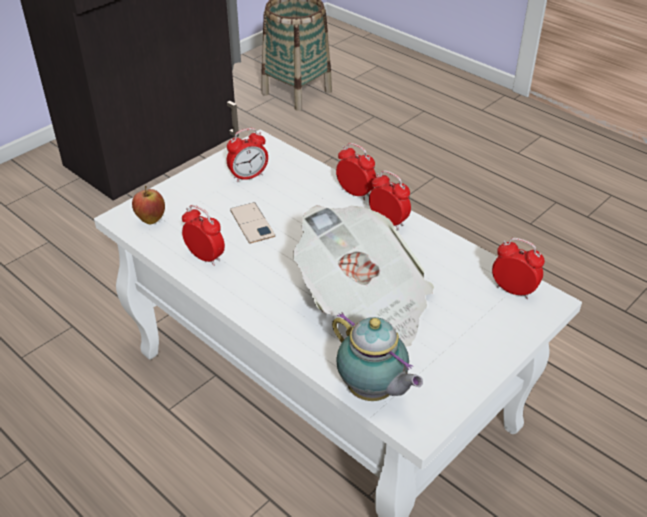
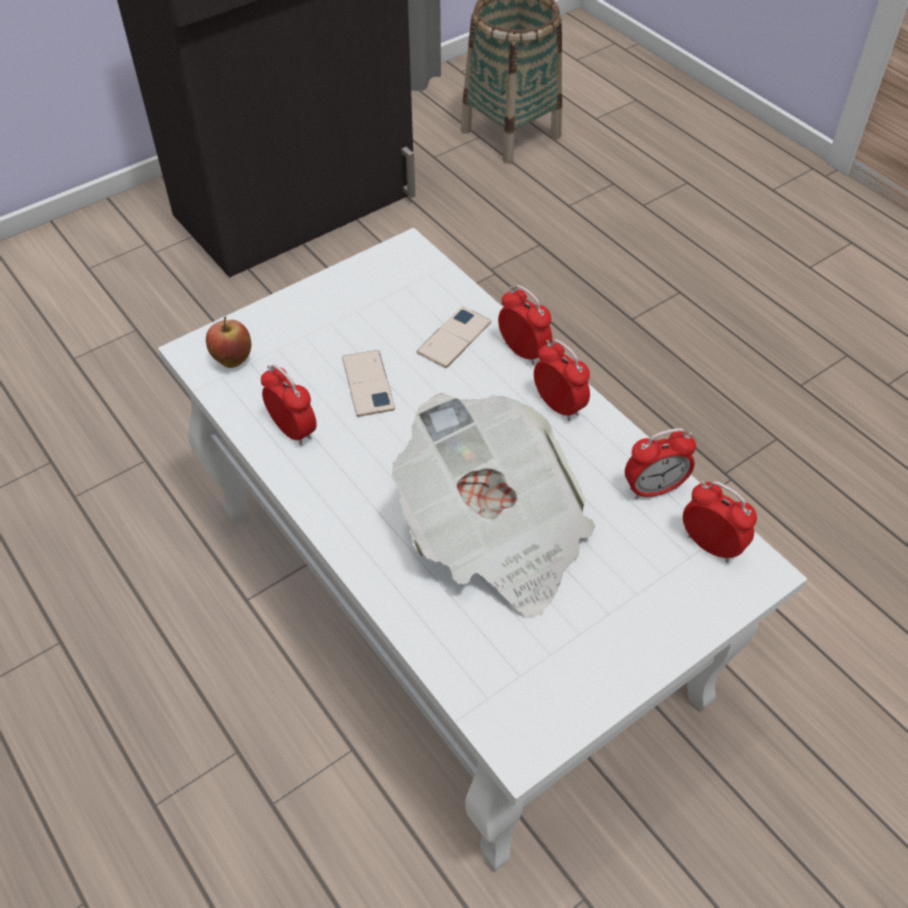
camera: 10 degrees right, 10 degrees up
(248, 176) = (380, 305): alarm clock -> alarm clock (654, 489)
(305, 190) = (454, 337): none -> phone
(373, 392) = (472, 680): teapot -> none

